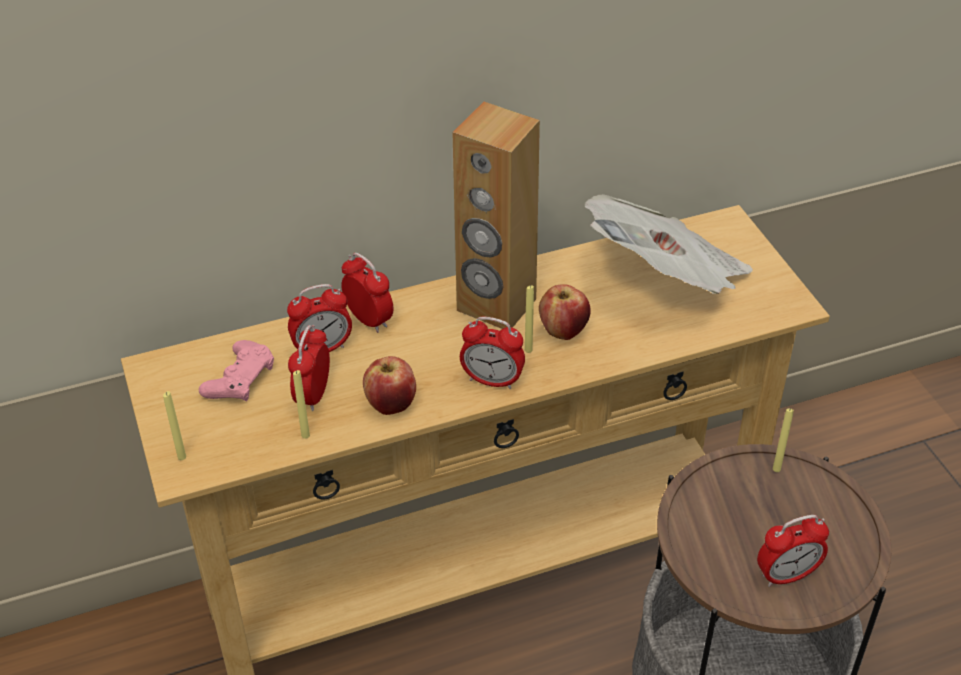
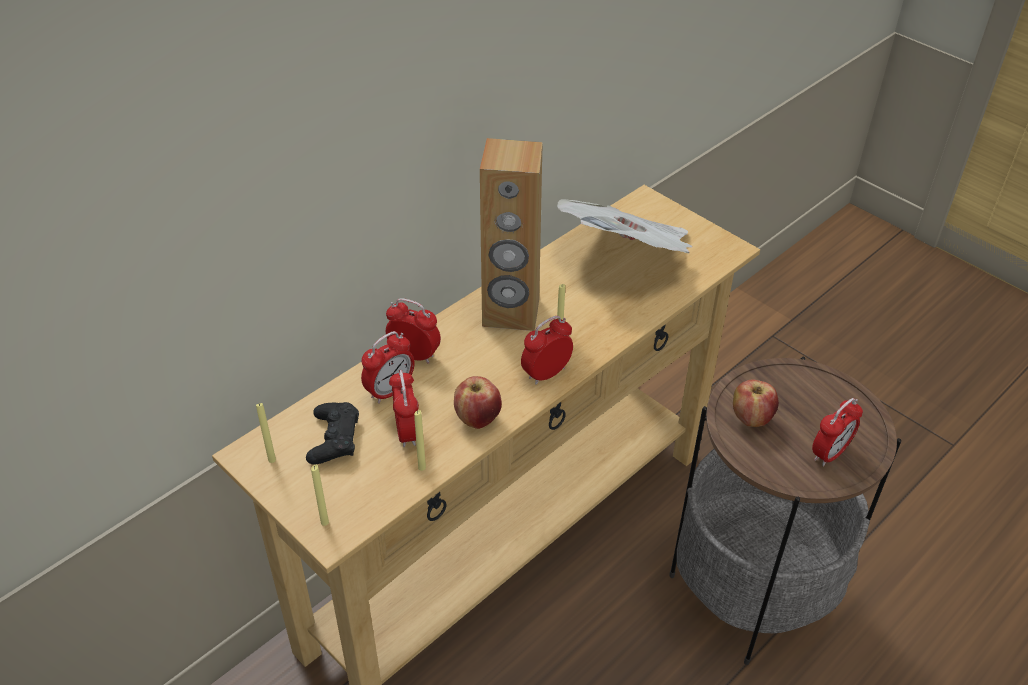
camera: 25 degrees left, 0 degrees up
(240, 379) = (334, 439): pink game controller -> black game controller
(492, 380) = (546, 373): alarm clock -> alarm clock turned 150 degrees clockwise
(563, 331) = (576, 317): apple -> apple (751, 418)
(776, 469) = (775, 377): yellow candle -> yellow candle (272, 460)

